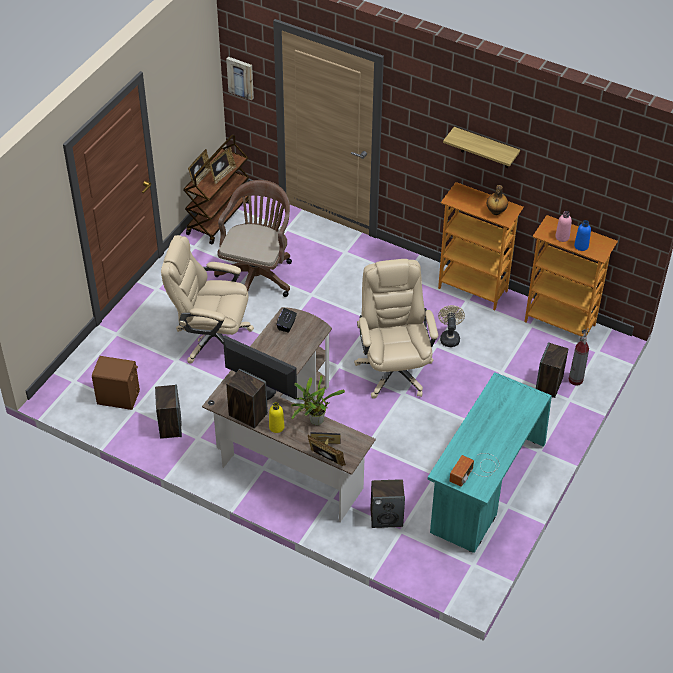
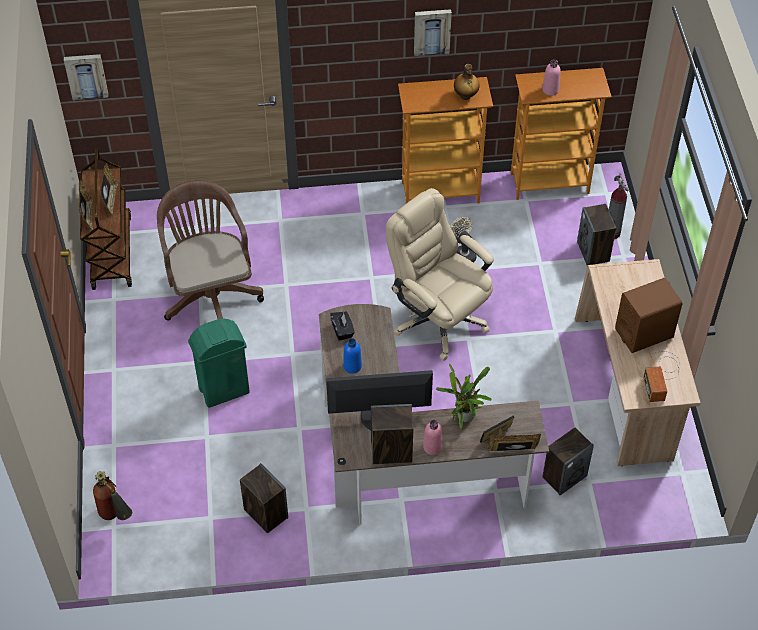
camera: 35 degrees left, 5 degrees up
(80, 376) = (115, 517): none -> fire extinguisher
(118, 397) = (181, 515): brown speaker -> brown speaker (644, 333)
(211, 338) = (223, 390): beige office chair -> green trash can
(276, 427) = (432, 447): yellow bottle -> pink bottle
(485, 148) = (432, 31): shelf -> picture
(485, 487) = (626, 389): turquoise desk -> beige desk
(581, 246) = (575, 90): blue bottle -> blue bottle (352, 366)

